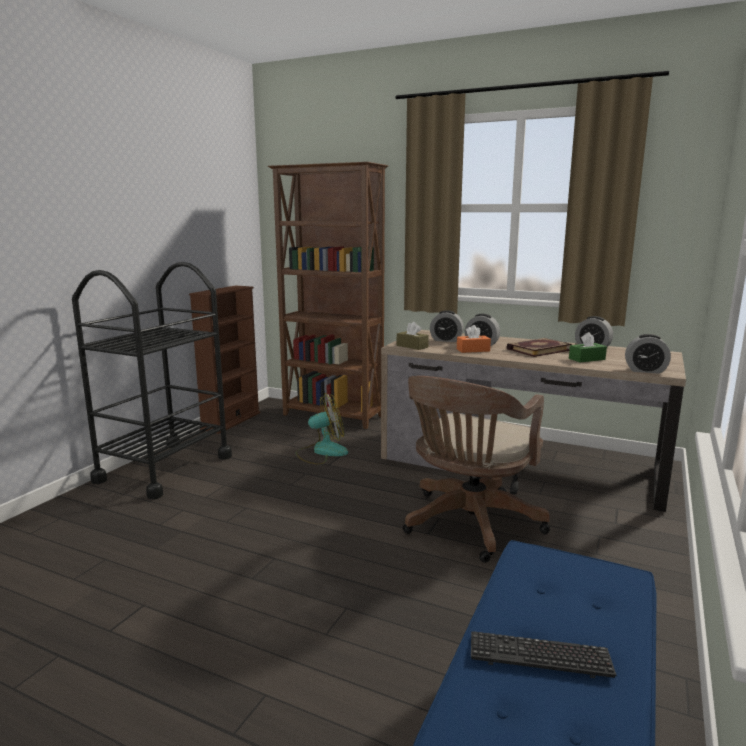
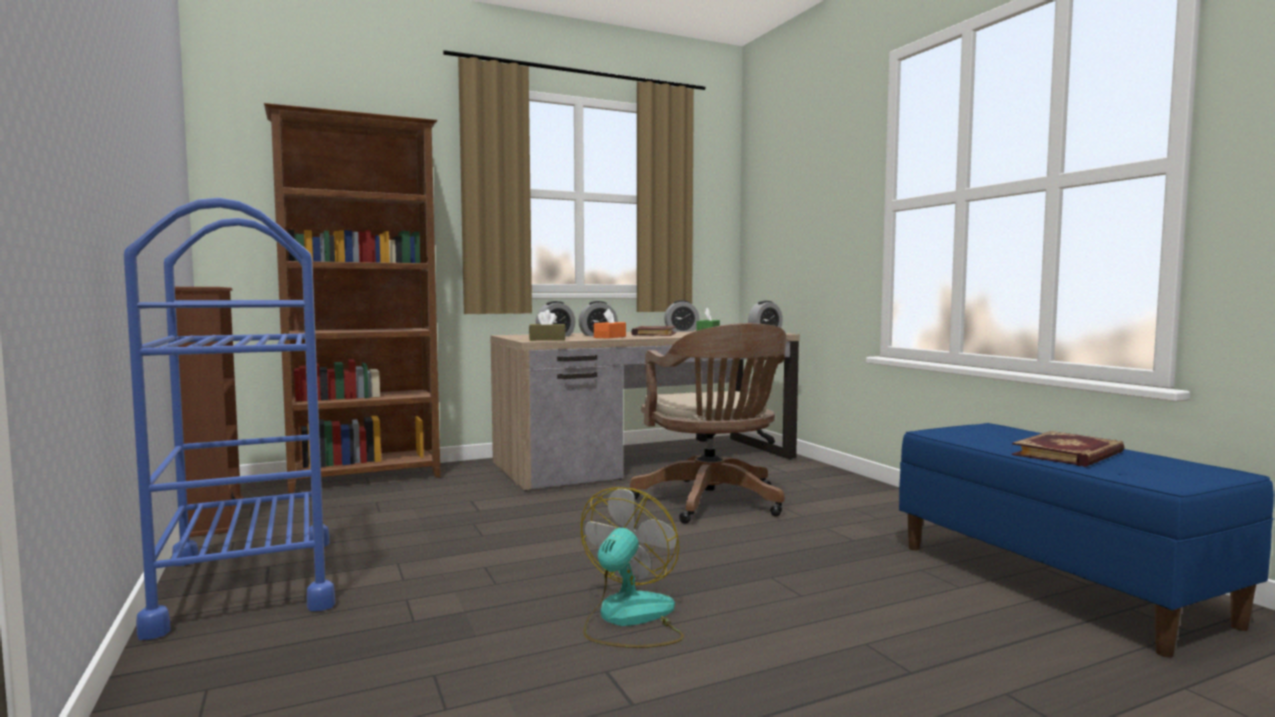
camera: 50 degrees left, 10 degrees down
(164, 469) = (247, 583): black cart -> blue cart
(322, 452) = (441, 505): fan -> fan (629, 619)
(539, 656) = (1069, 454): keyboard -> book

